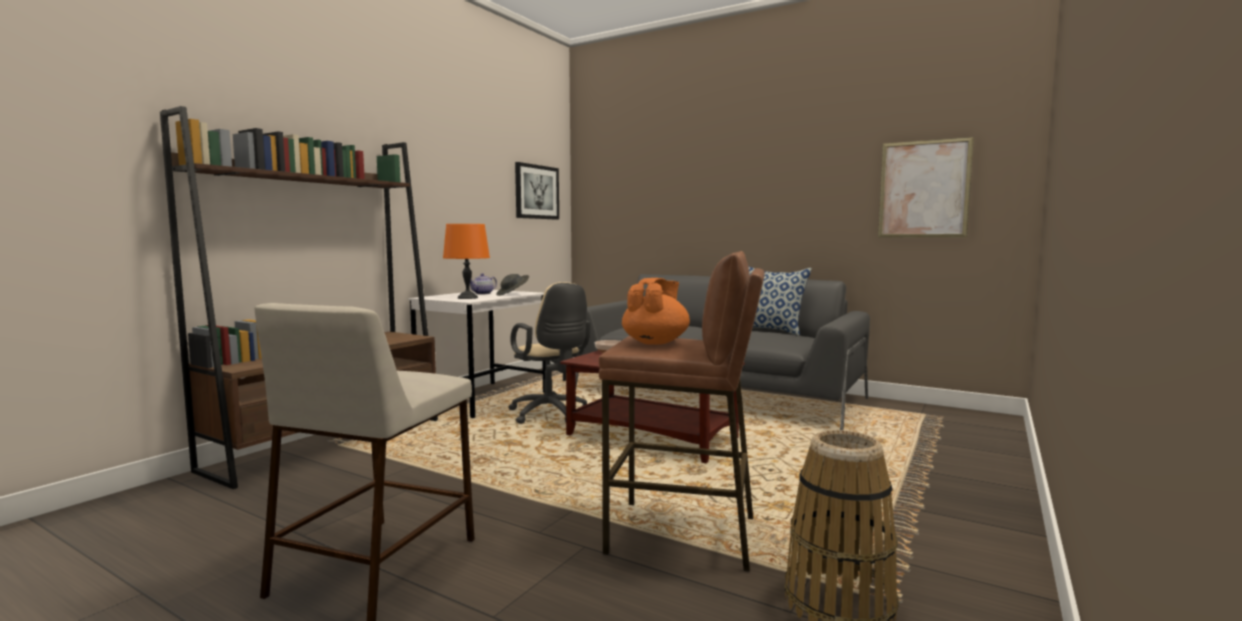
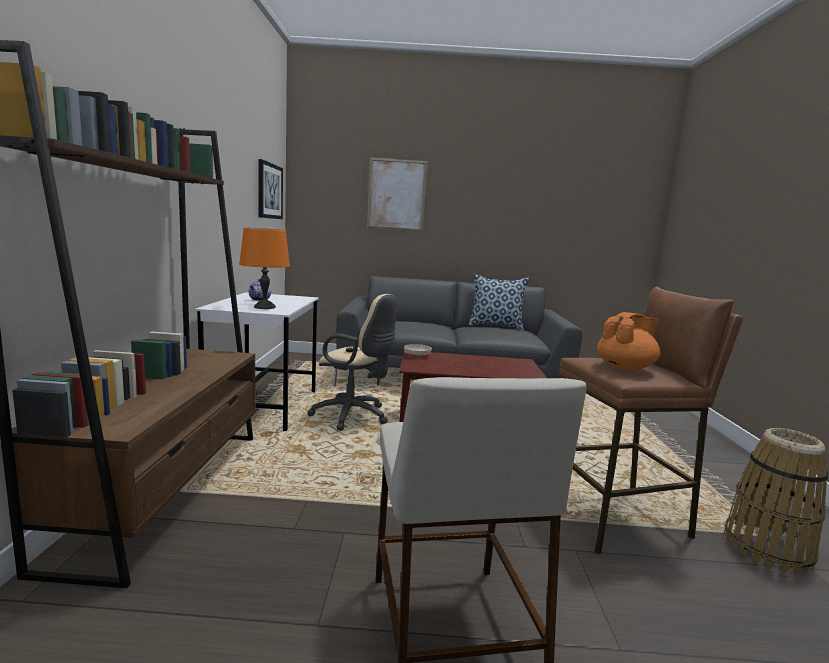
camera: 30 degrees left, 5 degrees up
(513, 294) = (294, 300): grey hat -> none
(656, 342) = (625, 368): orange teapot -> orange teapot turned 60 degrees clockwise
(923, 189) = (594, 222): picture -> picture (397, 194)

